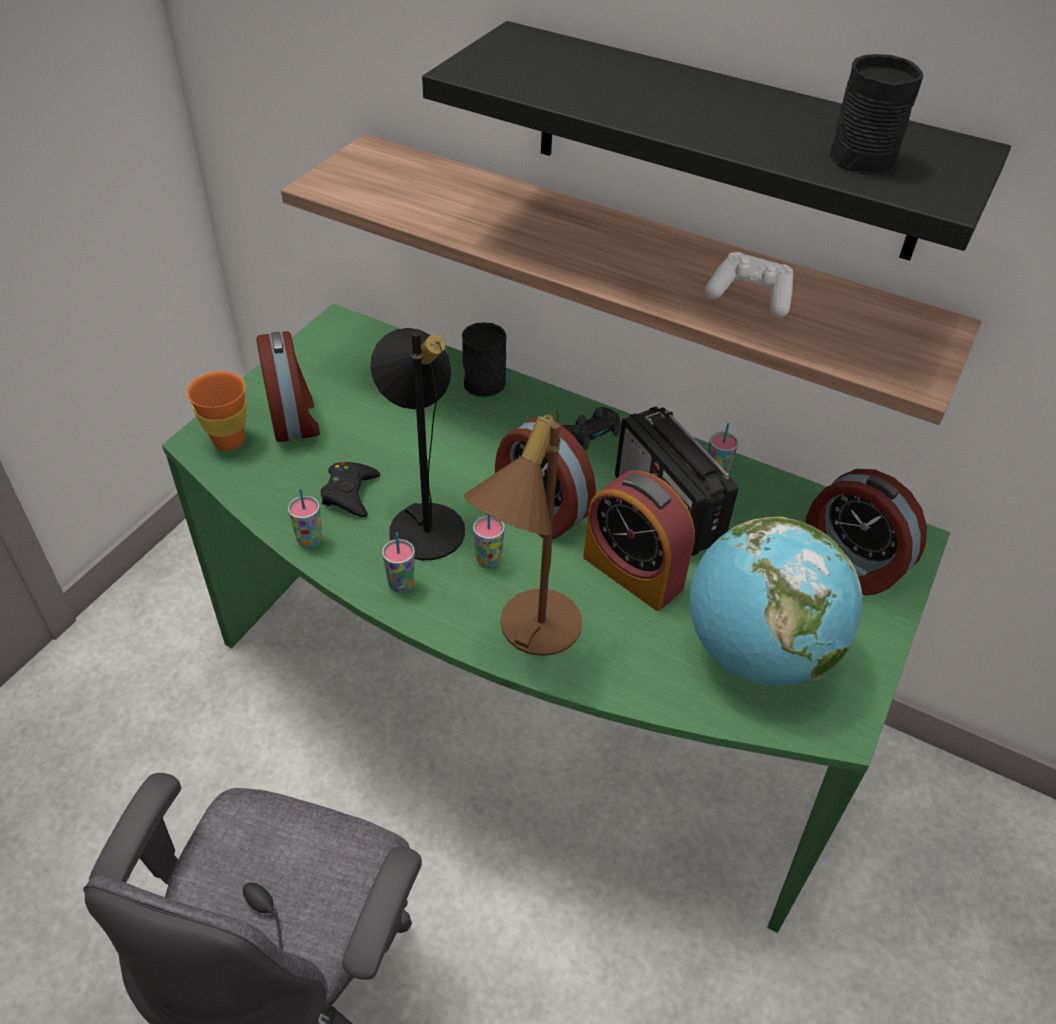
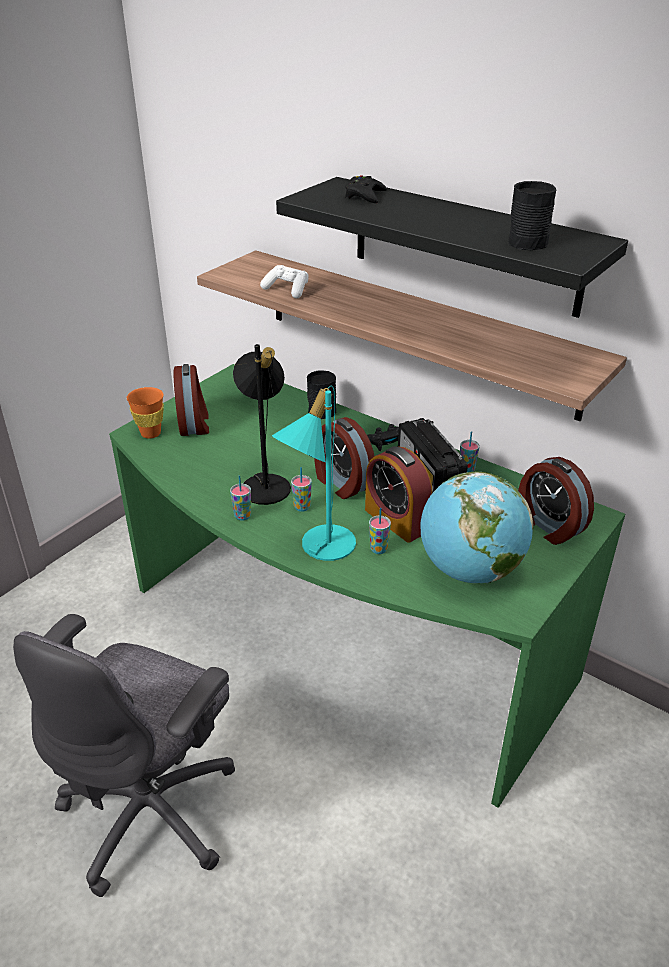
camera: 10 degrees right, 10 degrees down
(310, 541) = (190, 489): cup -> cup (378, 549)
(350, 493) = (221, 466): black game controller -> black game controller (365, 195)
(527, 630) = (318, 546): brown table lamp -> turquoise table lamp
(750, 297) = (475, 338): white game controller -> white game controller (287, 290)

